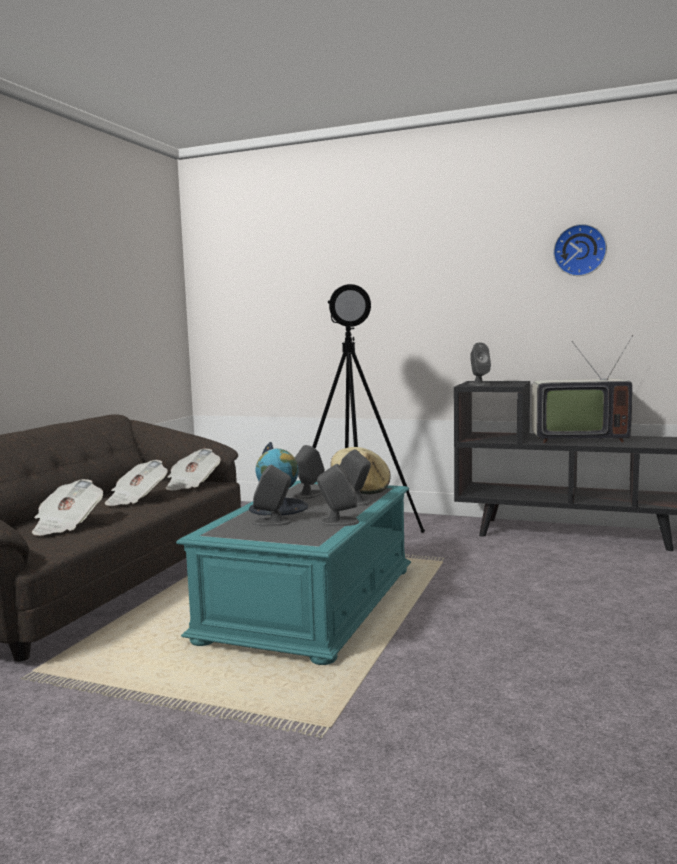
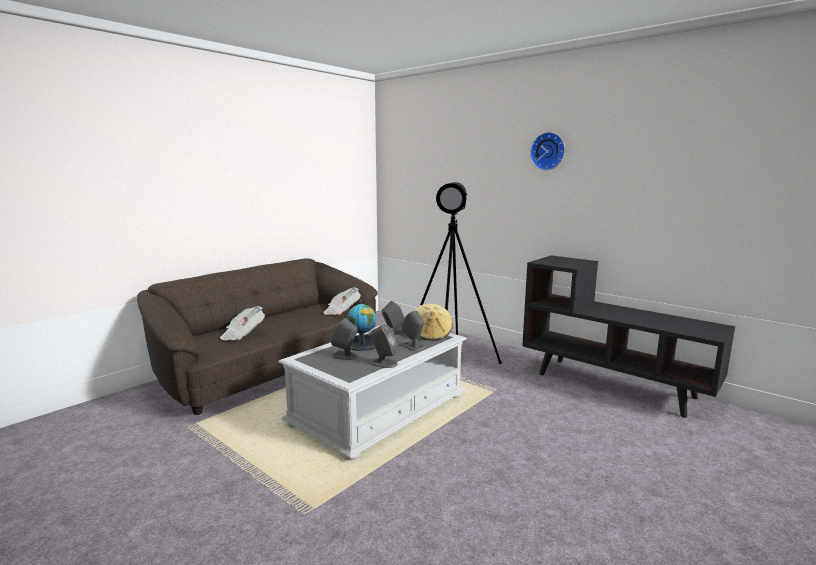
camera: 20 degrees right, 5 degrees up
(136, 499) = (298, 319): newspaper -> none
(311, 603) = (379, 408): turquoise coffee table -> white coffee table
(479, 384) = (550, 262): grey speaker -> none
(576, 439) = (623, 313): television -> none
(579, 250) = (647, 159): wall clock -> wall clock (548, 151)

